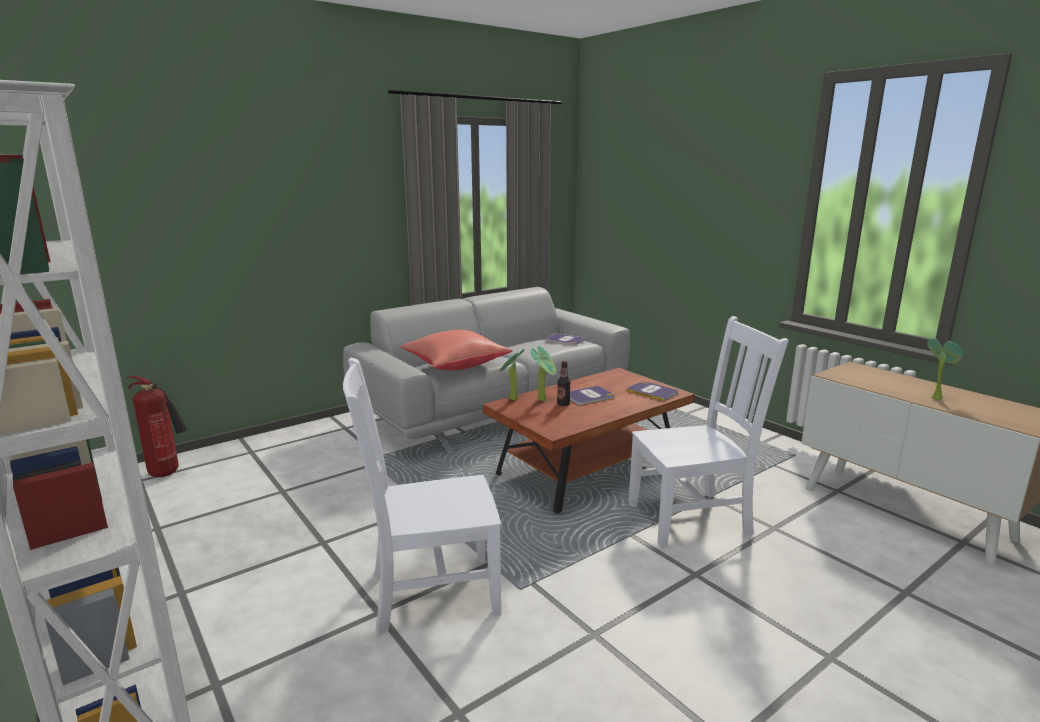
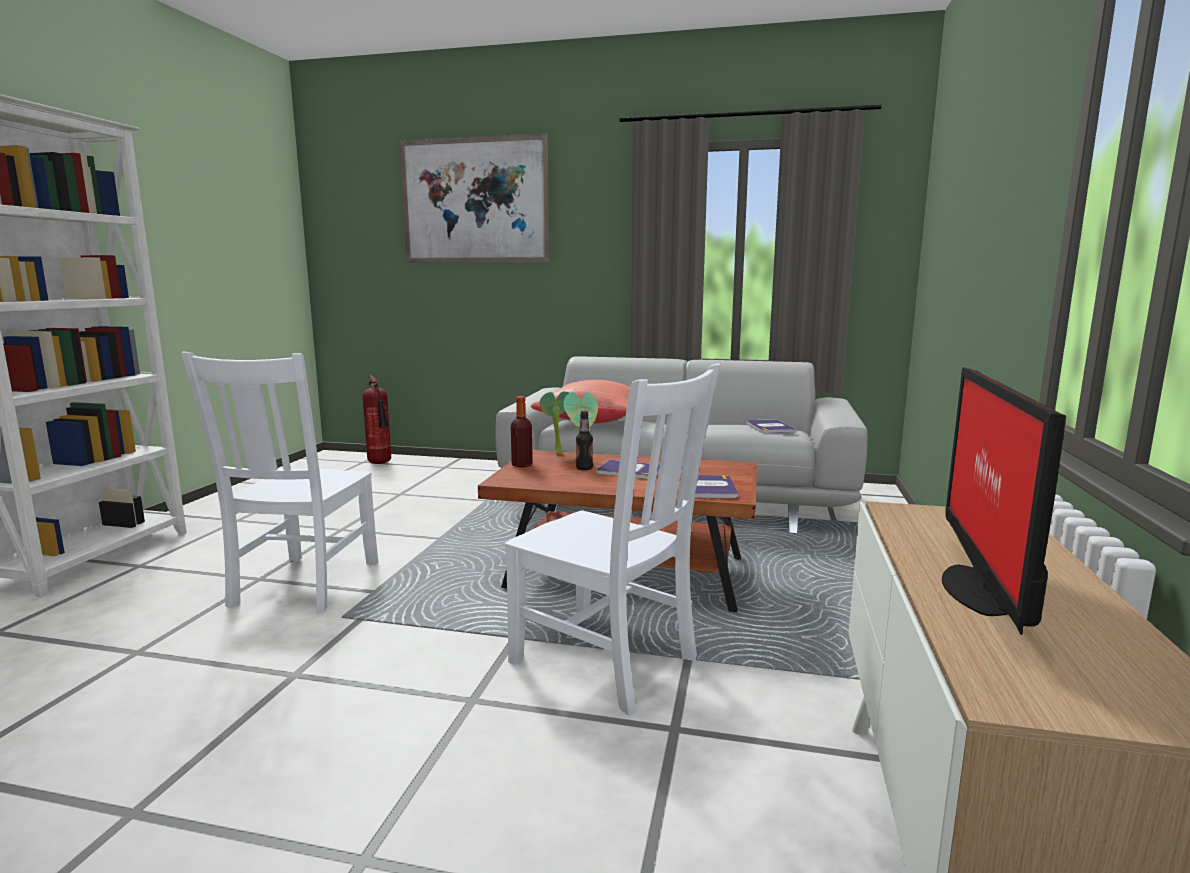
camera: 50 degrees right, 5 degrees down
(233, 161) = (474, 201): none -> picture
(429, 592) = (303, 585): white chair -> white chair turned 120 degrees counterclockwise
(523, 416) = (522, 465): none -> bottle
(935, 397) = (983, 589): potted plant -> monitor

